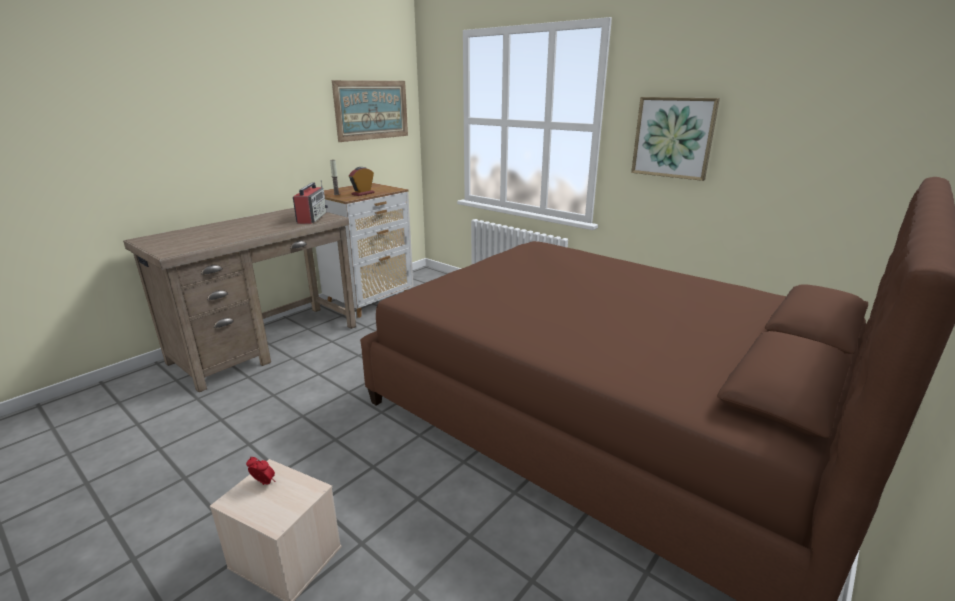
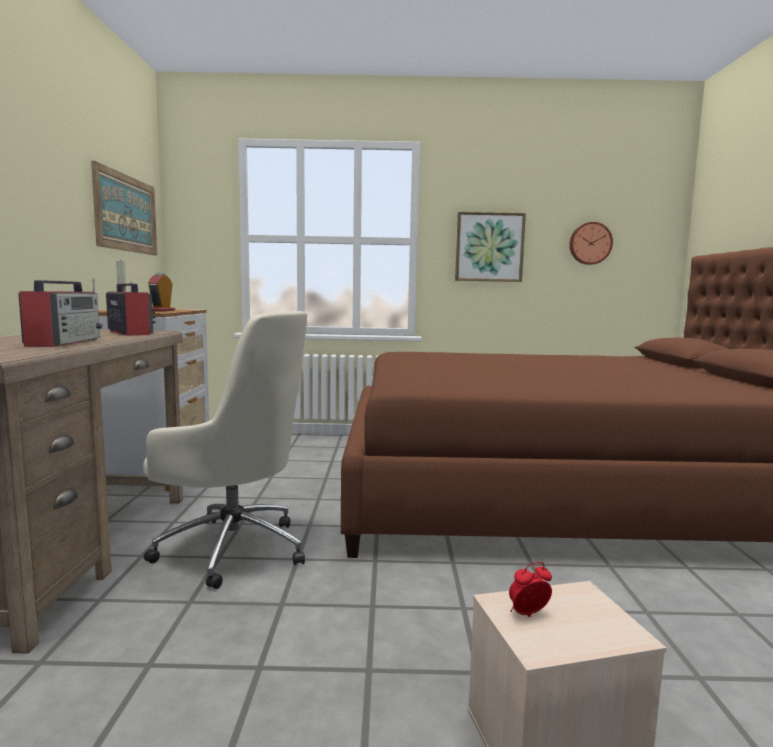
camera: 40 degrees left, 15 degrees down
(244, 232) = (65, 342): none -> radio
(330, 372) = (234, 550): none -> beige office chair
(805, 138) = (590, 243): none -> wall clock

